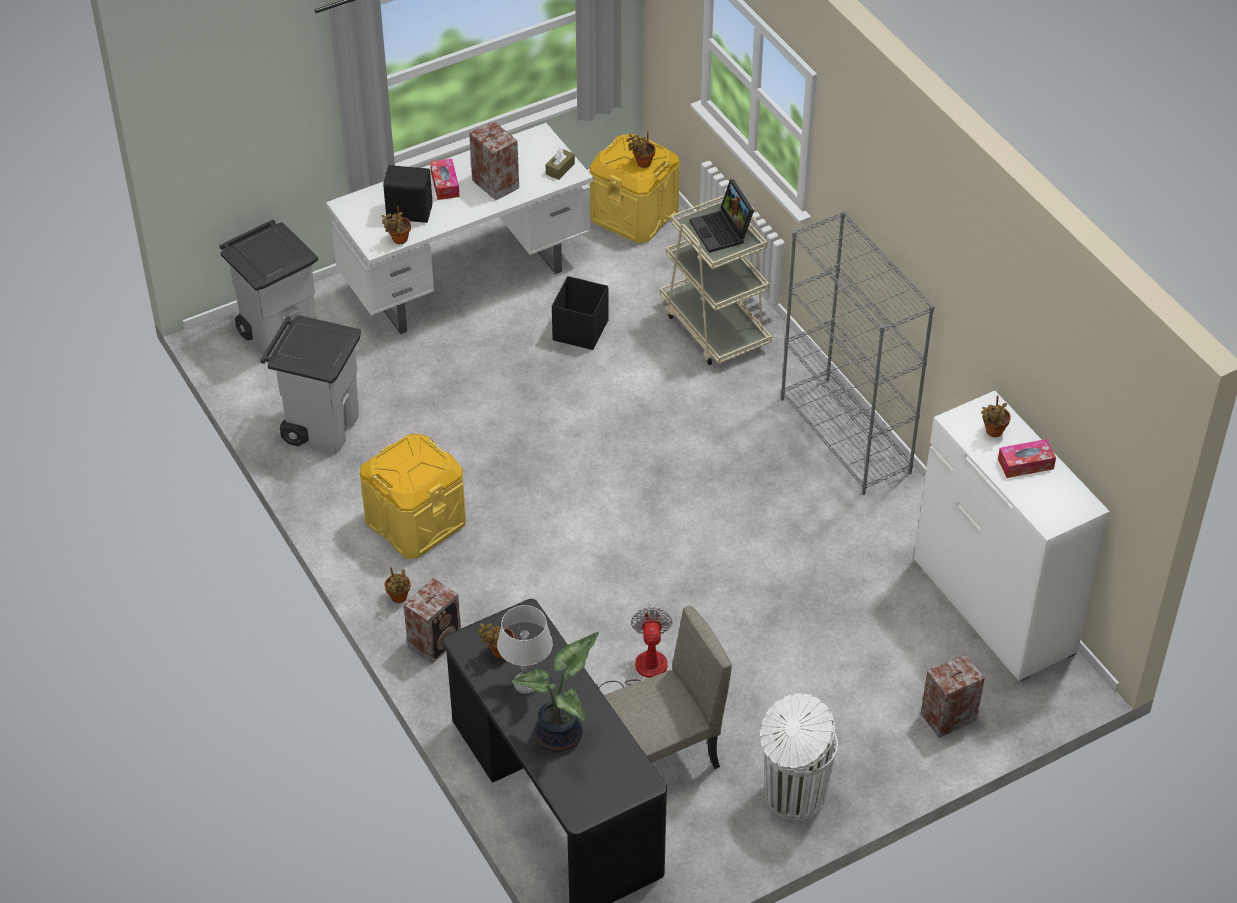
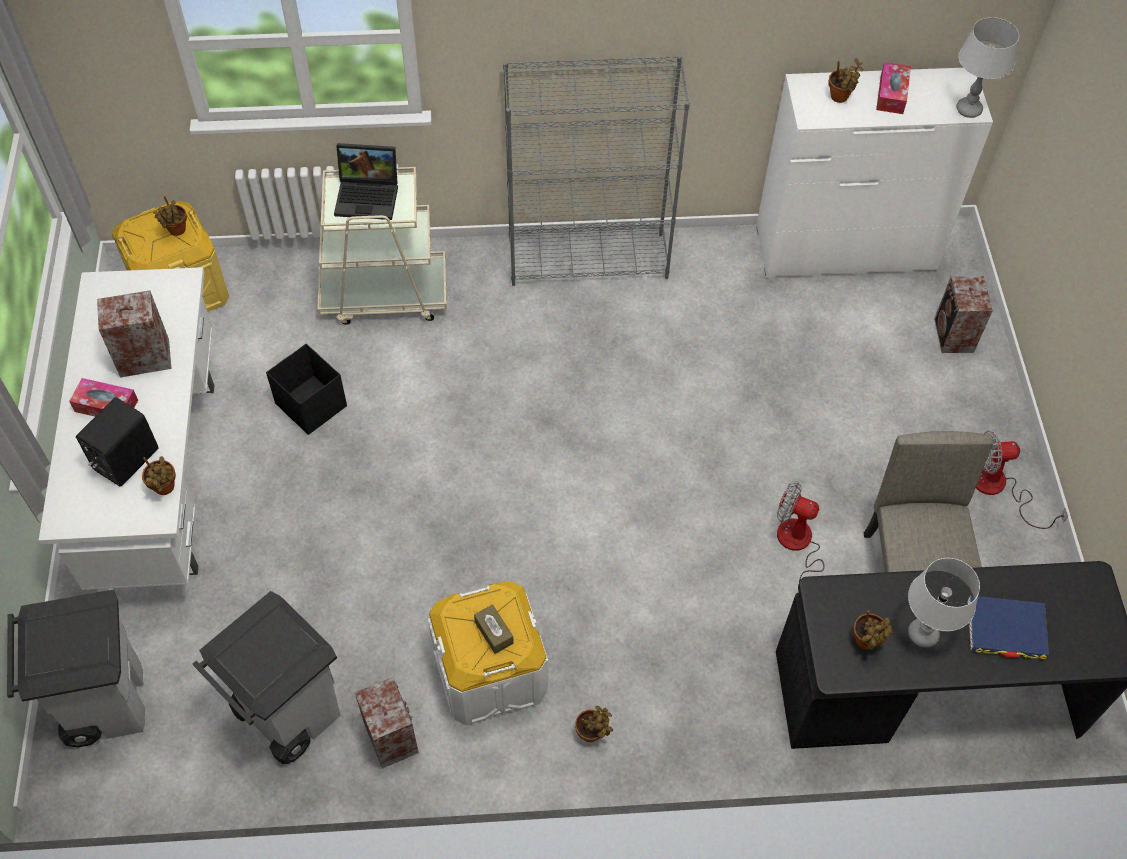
camera: 65 degrees left, 10 degrees up
(415, 521) = (490, 672): yellow storage box -> white storage box
(436, 641) = (671, 720): speaker -> speaker (391, 735)
(560, 169) = (167, 290): brown tissue box -> brown tissue box (494, 632)
(561, 735) = (1006, 629): potted plant -> blue book
(793, 796) = (999, 488): white trash can -> fan
(1048, 520) = (969, 109): none -> grey table lamp

